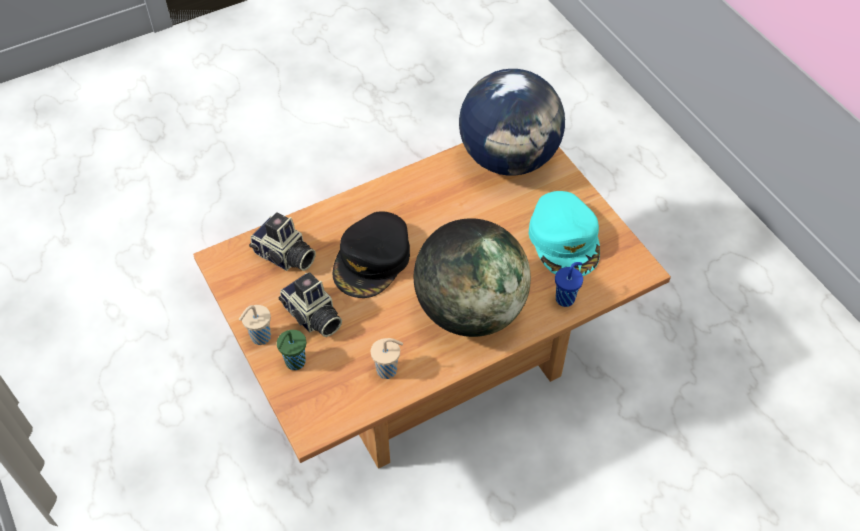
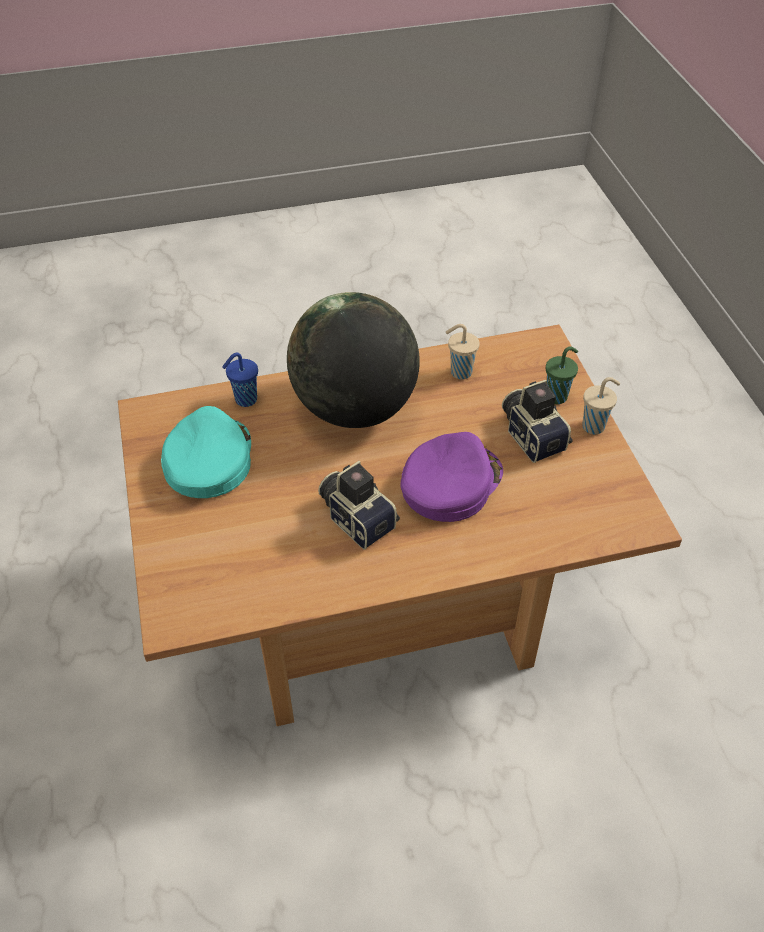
camera: 165 degrees left, 5 degrees down
(284, 257) = (560, 509): camera -> camera (357, 518)
(372, 260) = (450, 482): black cap -> purple cap
(509, 158) = (217, 584): globe -> none

